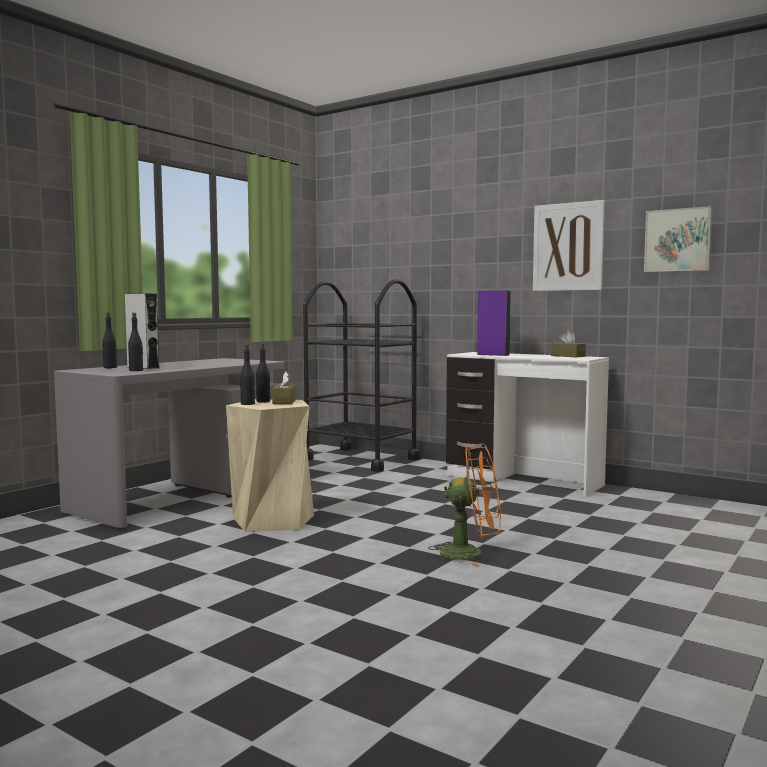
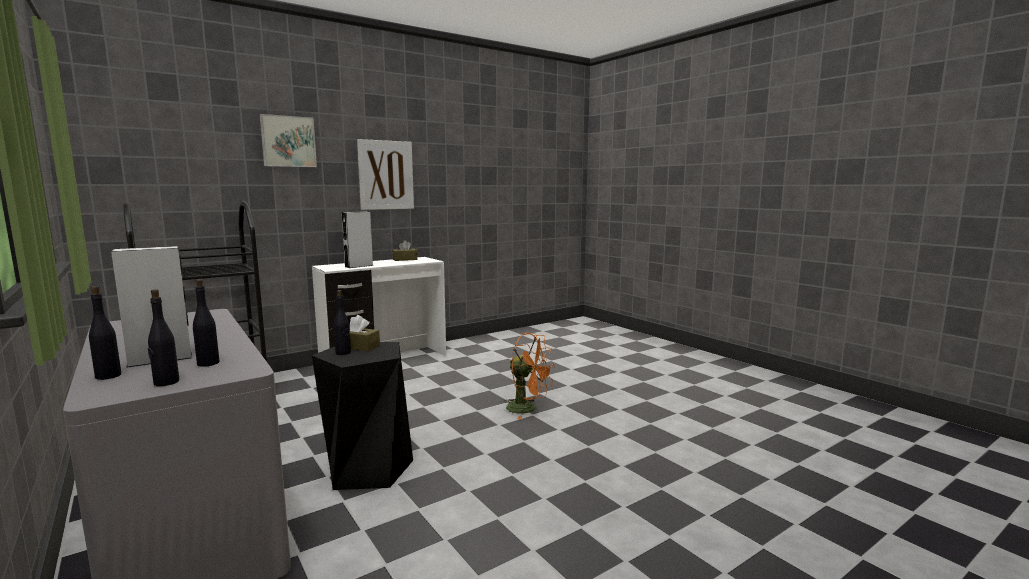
camera: 70 degrees left, 5 degrees up
(247, 404) = (352, 359): black bottle -> black bottle (166, 382)
(273, 520) = (368, 469): beige stool -> black stool
(470, 553) = (528, 409): orange fan -> orange fan turned 90 degrees clockwise
(493, 355) = (359, 266): purple speaker -> grey speaker
(678, 240) = (457, 175): picture -> picture (288, 141)

